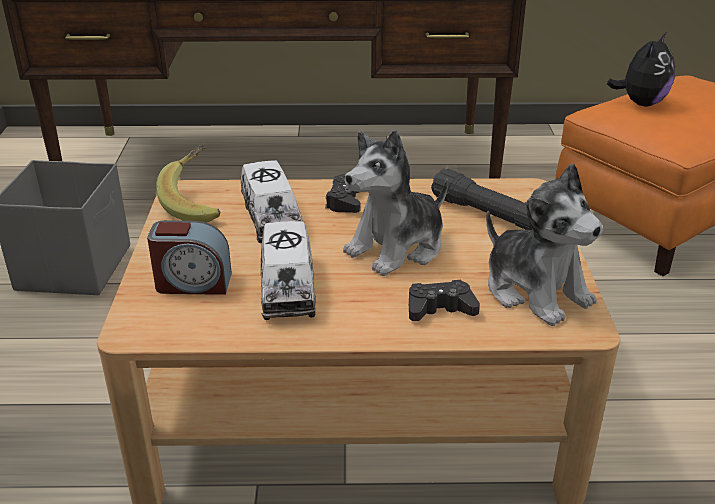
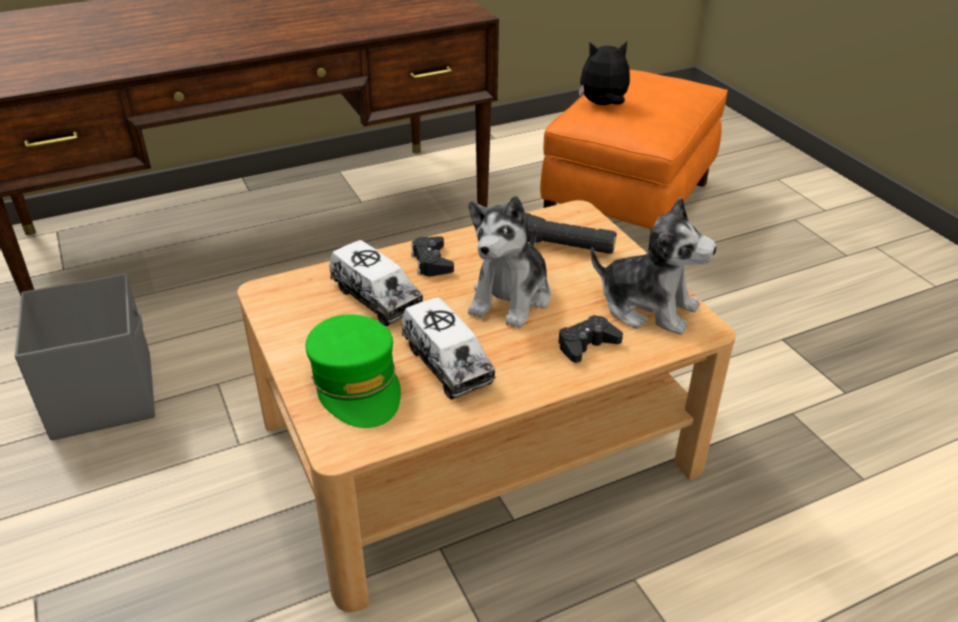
camera: 25 degrees left, 5 degrees up
(193, 283) = (357, 384): alarm clock -> green cap
(199, 203) = (293, 300): banana -> none
(640, 103) = (603, 105): plush toy -> plush toy turned 105 degrees counterclockwise

